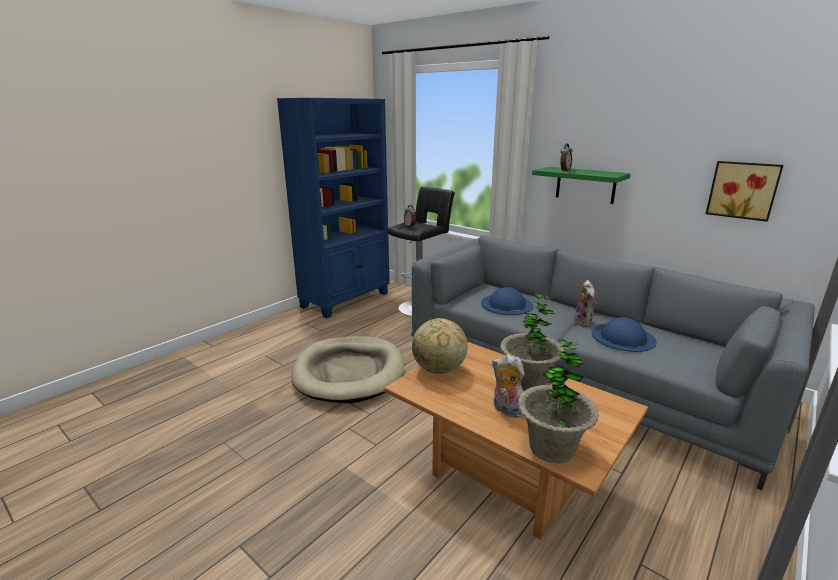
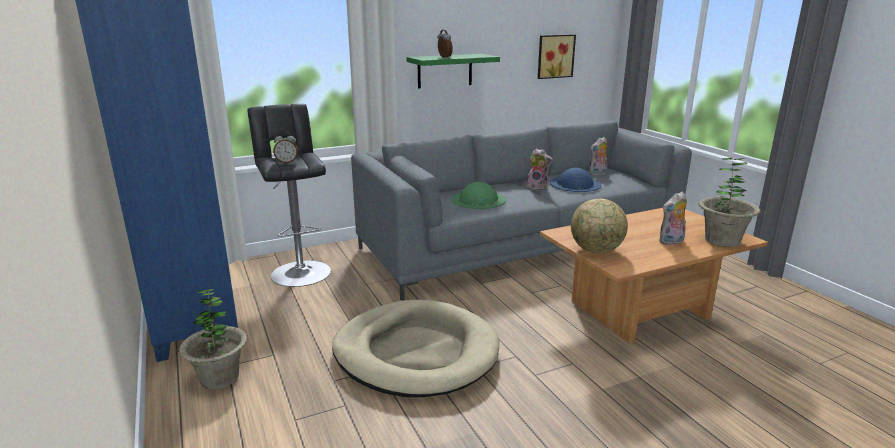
camera: 65 degrees left, 0 degrees up
(506, 304) = (478, 199): blue hat -> green hat
(528, 383) = (633, 226): potted plant -> potted plant (219, 378)
(687, 345) = (598, 174): none -> plush toy

